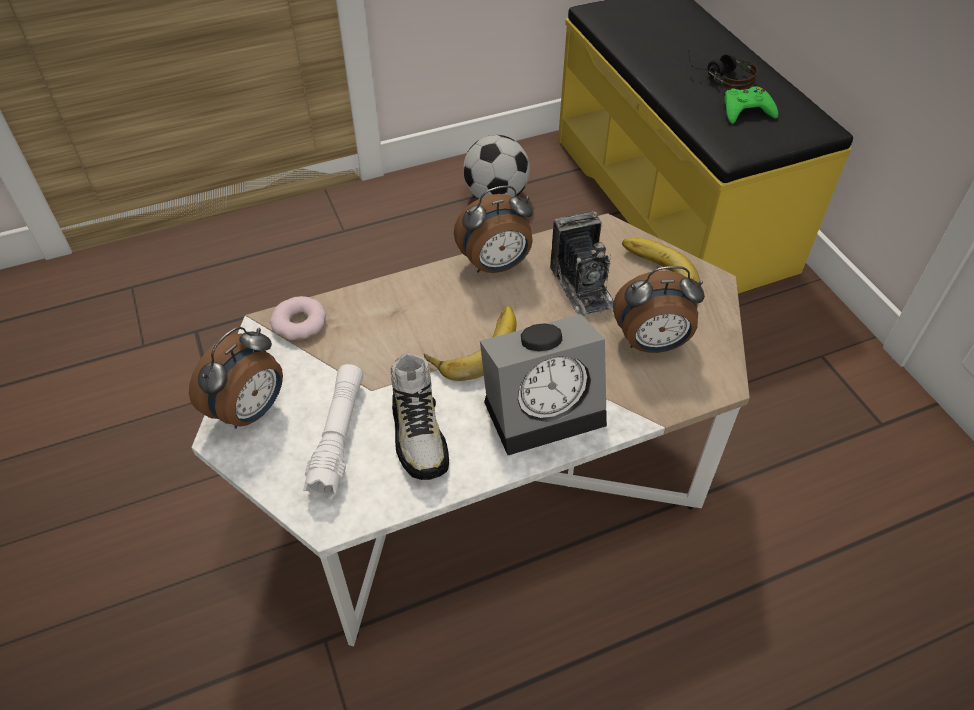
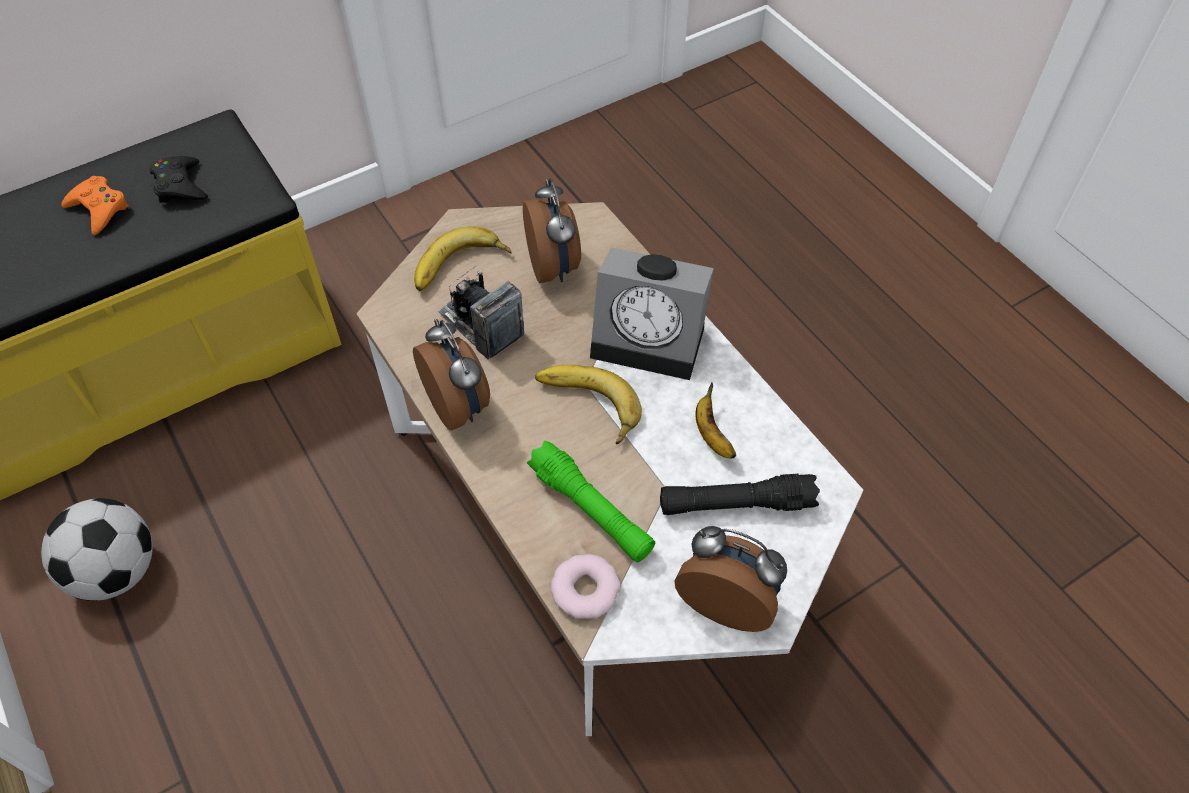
camera: 100 degrees left, 5 degrees up
(338, 437) = (736, 504): white flashlight -> black flashlight
(368, 335) = (591, 510): none -> green flashlight
(419, 434) = (711, 435): shoe -> banana
(545, 408) = (652, 339): alarm clock -> alarm clock turned 135 degrees clockwise
(582, 286) = (481, 325): camera -> camera turned 105 degrees counterclockwise
(718, 76) = (99, 209): headphones -> orange game controller
(746, 110) = (180, 185): green game controller -> black game controller

